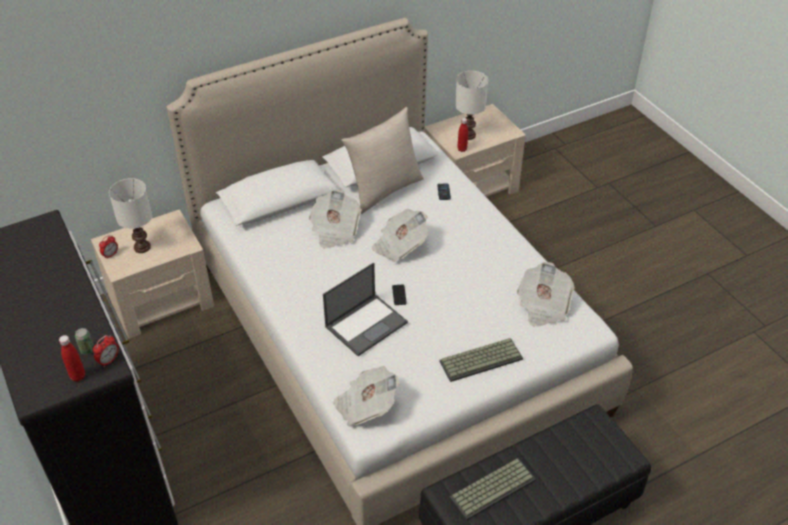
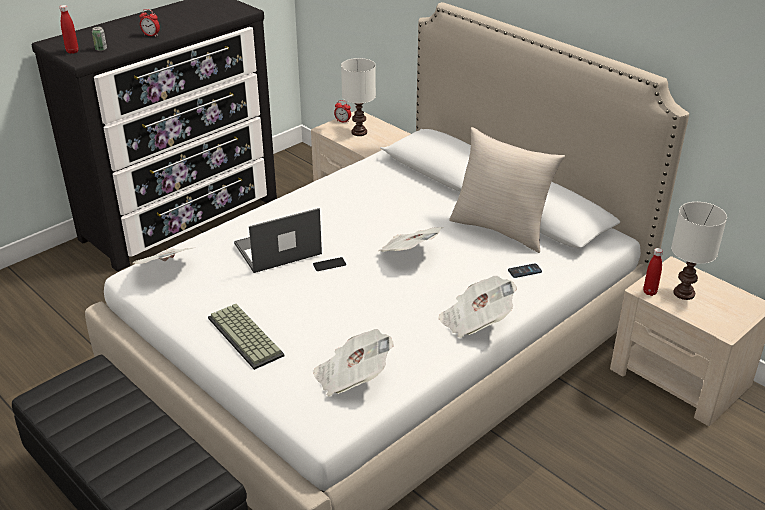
camera: 75 degrees right, 10 degrees down
(109, 360) = (89, 58): alarm clock -> alarm clock (151, 35)
(335, 230) = (413, 209): newspaper -> newspaper (475, 321)
(366, 324) = (277, 249): laptop -> laptop turned 120 degrees clockwise
(492, 487) = (101, 401): keyboard -> none

